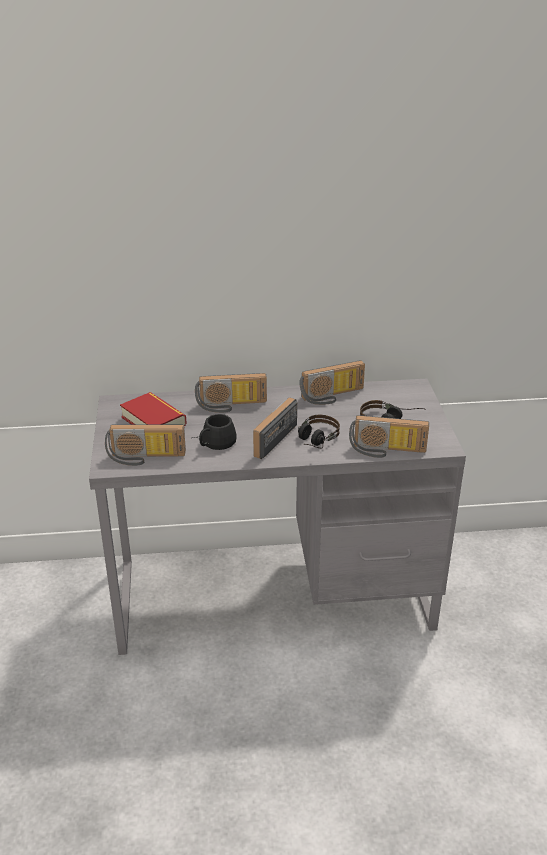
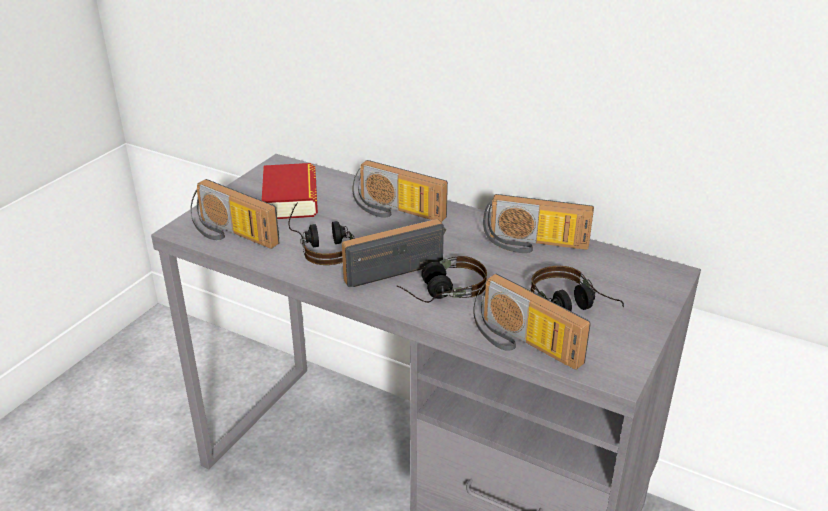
camera: 35 degrees right, 0 degrees up
(213, 442) = (322, 245): black mug -> headphones

